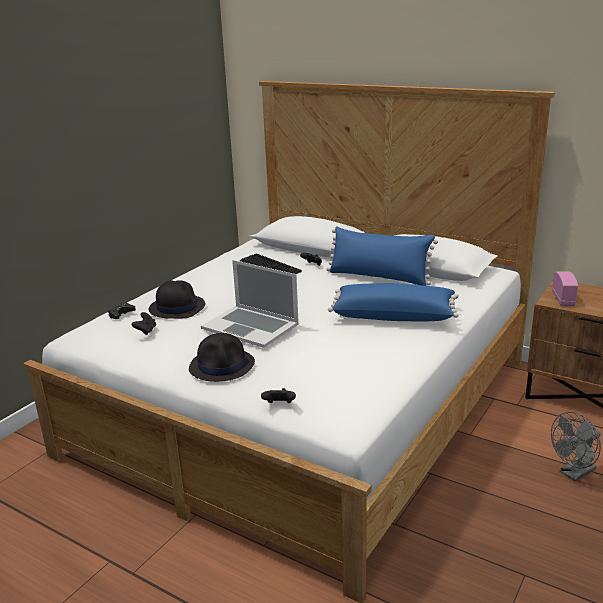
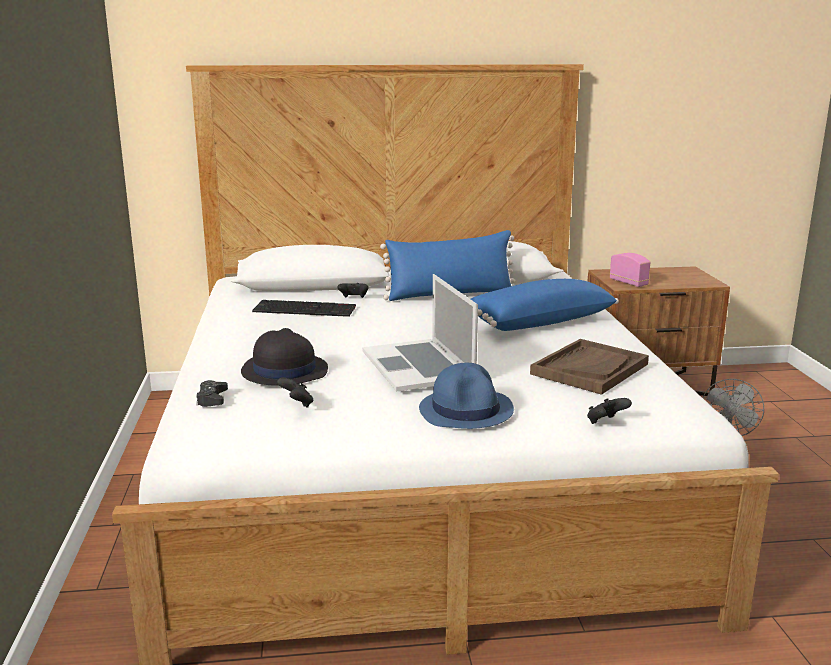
camera: 40 degrees left, 5 degrees down
(222, 366) = (466, 410): black hat -> blue hat
(250, 326) = (418, 365): laptop -> laptop turned 75 degrees clockwise
(349, 364) = (589, 369): none -> brown tray

